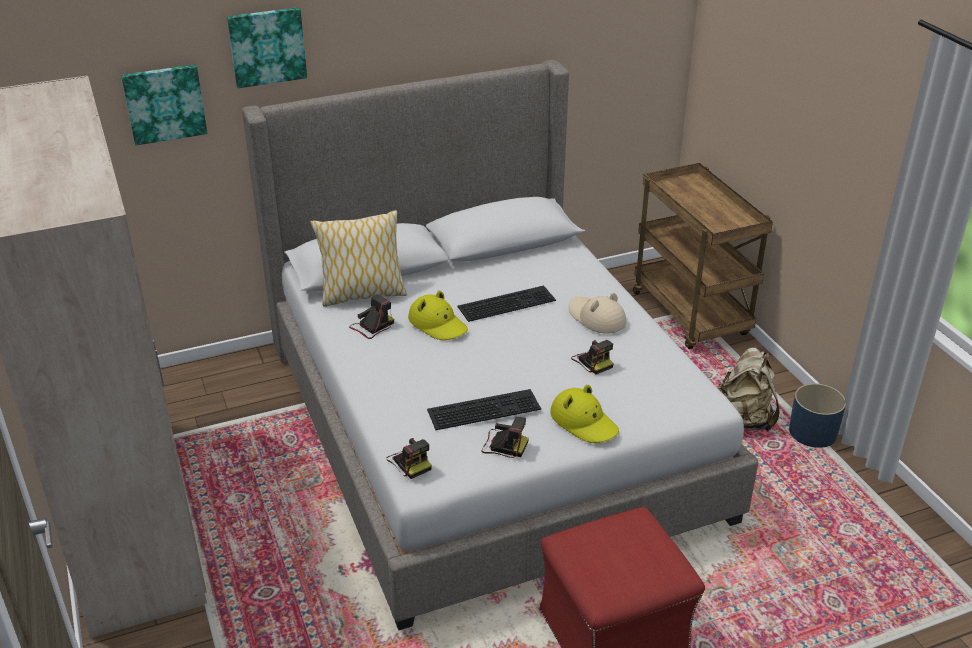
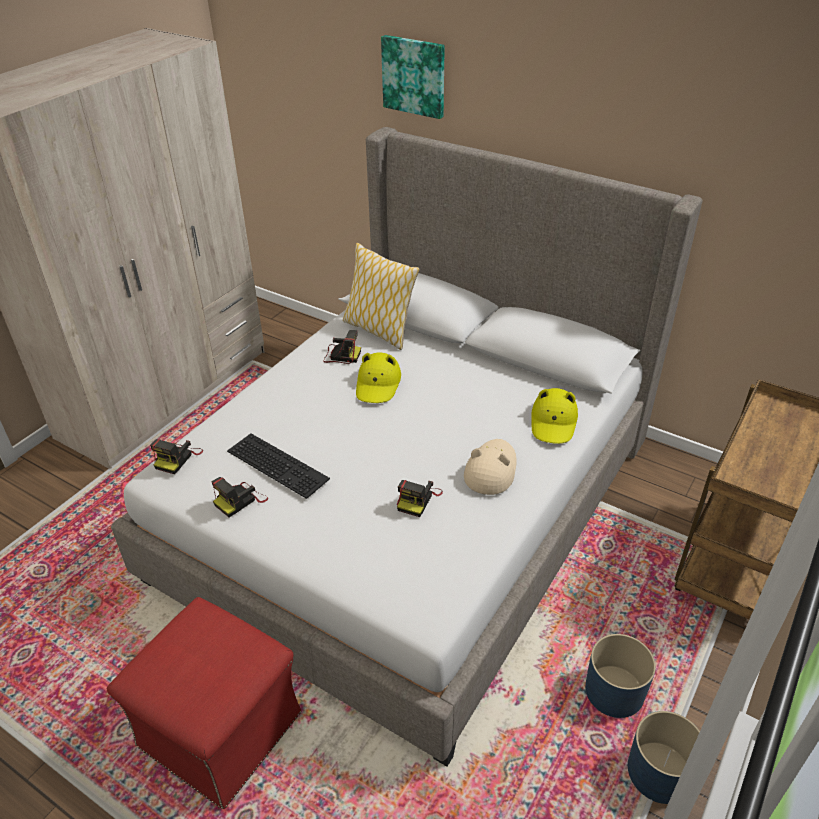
camera: 55 degrees right, 5 degrees up
(164, 103) = (334, 100): picture -> none
(503, 445) = (240, 500): camera -> camera turned 60 degrees clockwise
(507, 302) = (452, 405): keyboard -> none
(584, 422) = (316, 536): yellow hat -> yellow hat (553, 422)
(743, 419) = (614, 692): beige backpack -> blue planter

